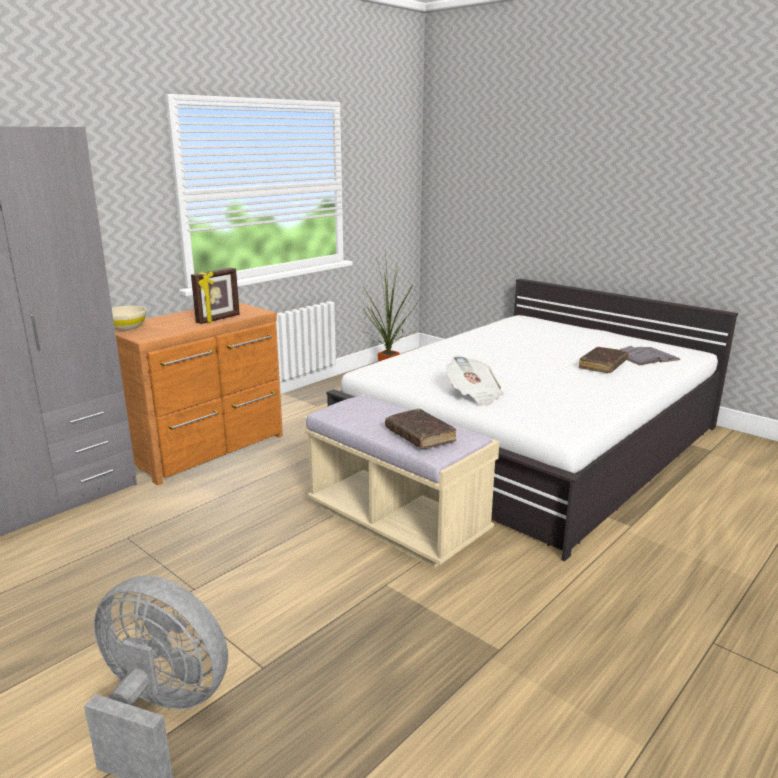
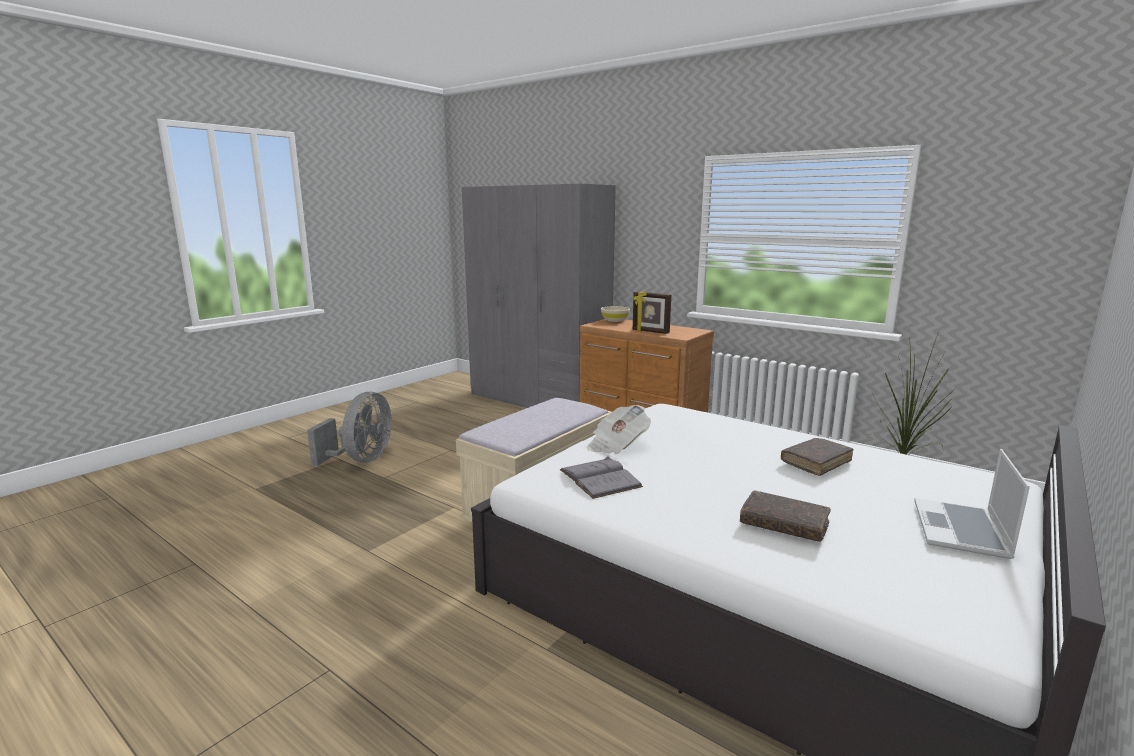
camera: 85 degrees right, 5 degrees down
(420, 436) = (510, 425): brown book -> brown book (816, 462)
(591, 335) = (962, 531): none -> laptop
(646, 357) = (876, 571): grey book -> grey book (600, 478)

